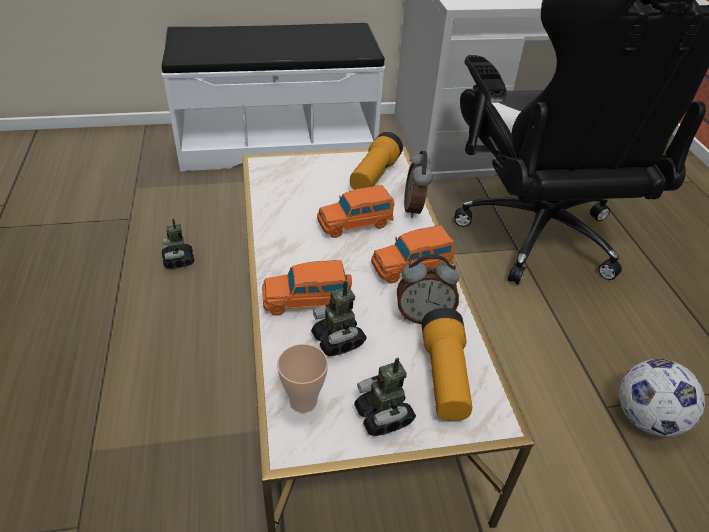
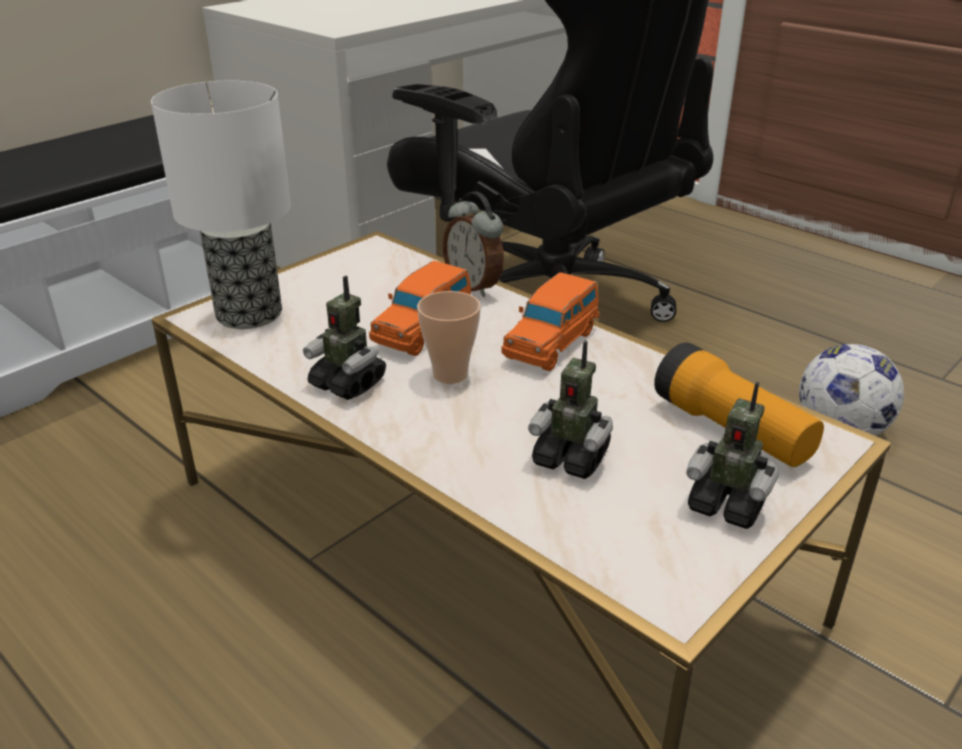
camera: 35 degrees left, 10 degrees down
(178, 260) = (81, 560): toy robot -> toy robot (348, 384)
(286, 172) = (250, 313): none -> table lamp
(303, 401) = (620, 545): cup -> cup (450, 374)
(307, 300) = (474, 436): orange toy car -> none
(374, 175) = (378, 273): flashlight -> none
(423, 316) = (630, 385): alarm clock -> none

